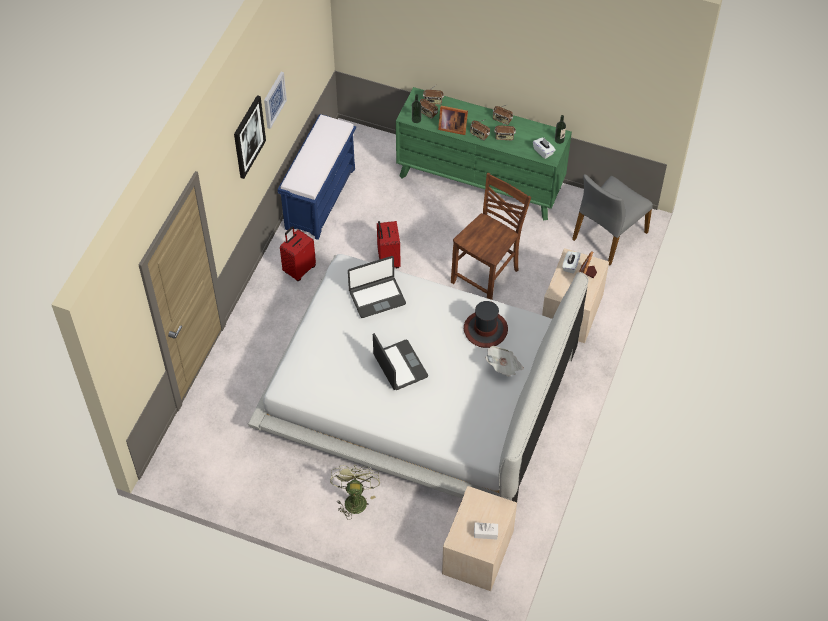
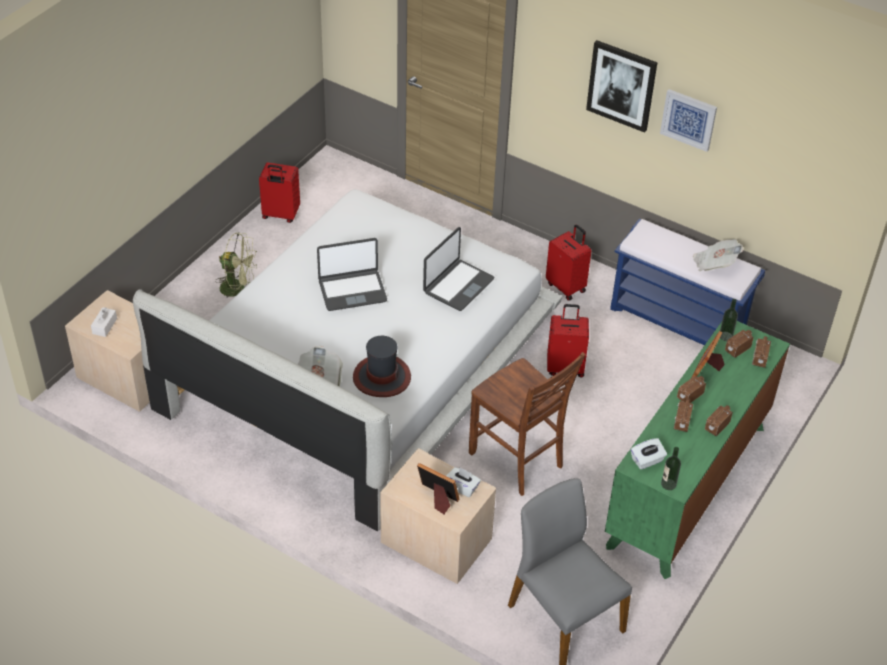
camera: 100 degrees right, 10 degrees down
(251, 491) = (280, 215): none -> red suitcase
(323, 140) = (714, 264): none -> newspaper
(377, 297) = (458, 285): laptop -> laptop turned 135 degrees counterclockwise

